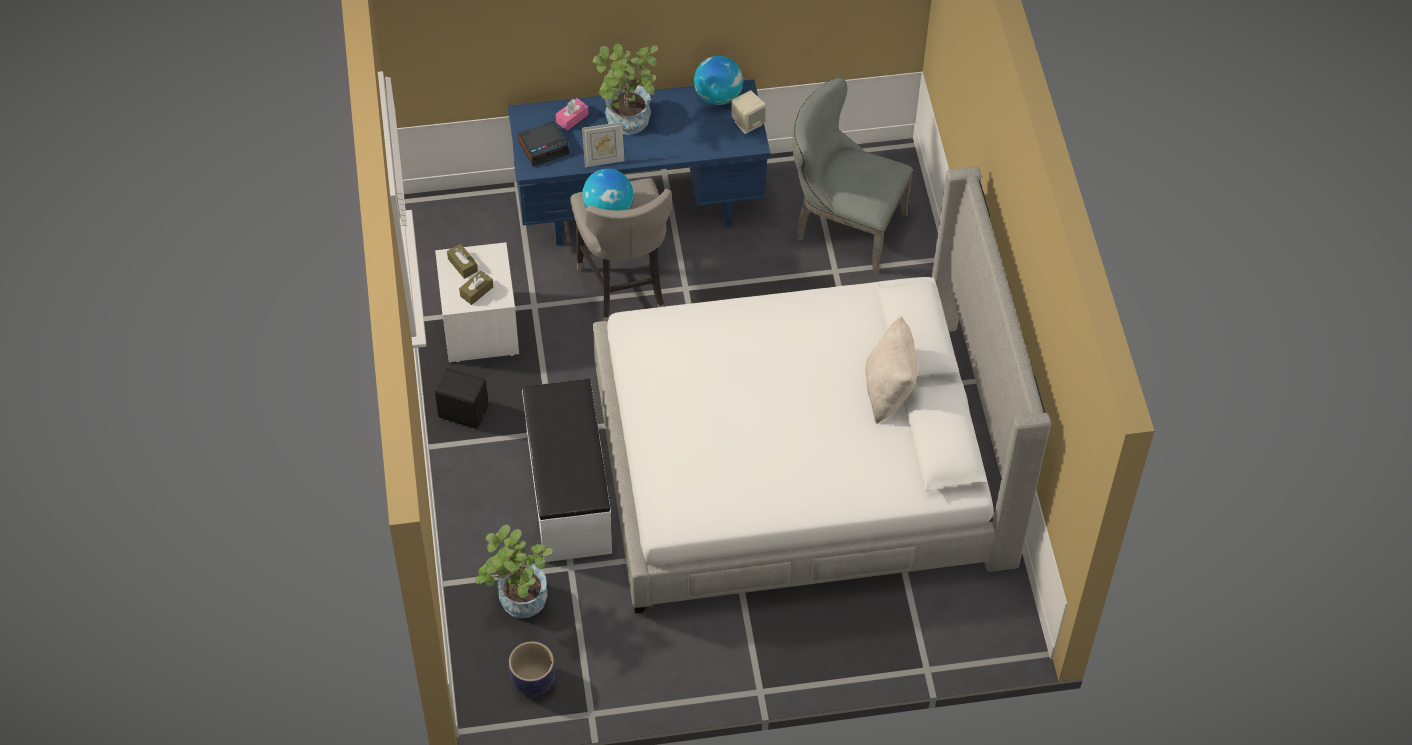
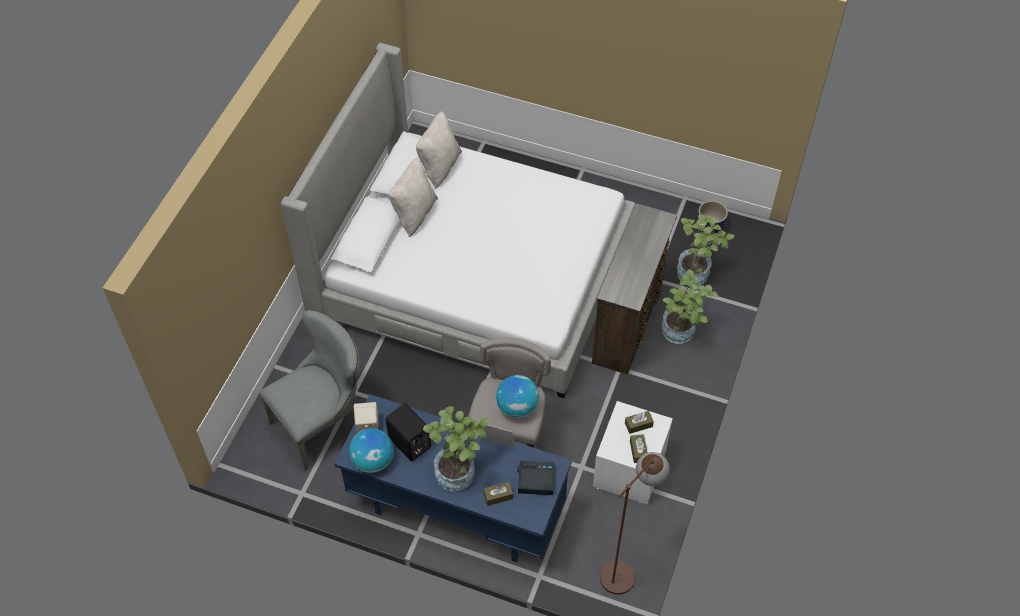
camera: 150 degrees left, 0 degrees up
(434, 231) = (624, 568): none -> brown floor lamp
(463, 411) = (672, 410): black speaker -> black speaker (409, 444)
(497, 509) = (682, 333): none -> potted plant
(570, 492) = (629, 323): white bench -> brown dresser
(572, 118) = (498, 496): pink tissue box -> brown tissue box
(843, 227) = (323, 422): grey chair -> grey chair turned 90 degrees counterclockwise
(907, 469) = (439, 167): none -> beige pillow

